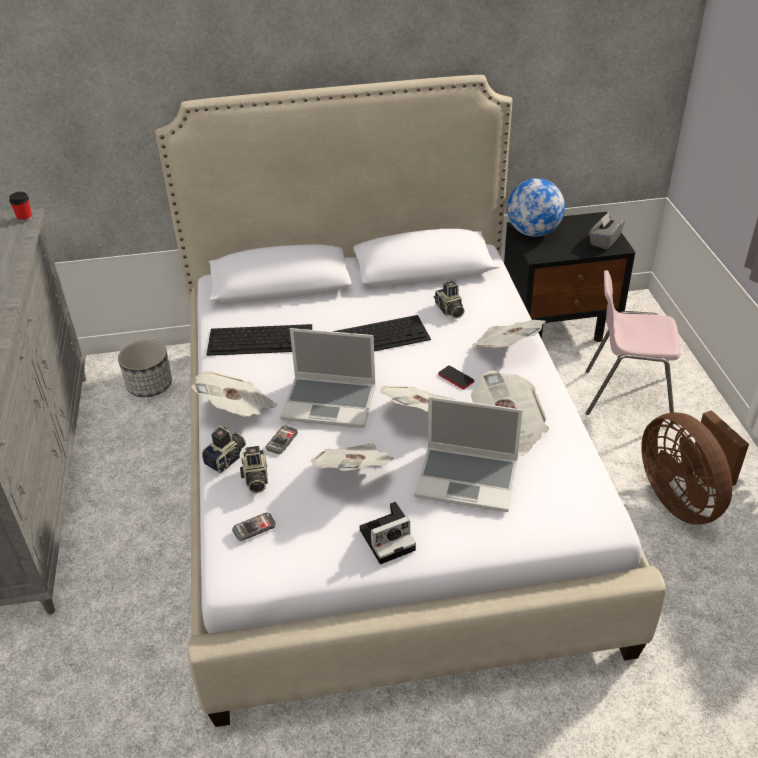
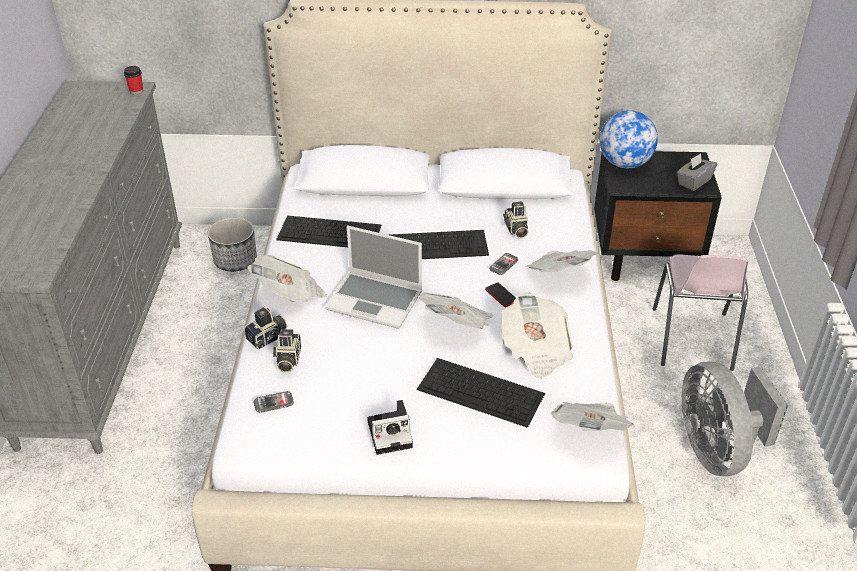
camera: 10 degrees right, 0 degrees up
(282, 440) = (321, 329): phone -> phone (503, 265)
(354, 472) = (378, 368): newspaper -> newspaper (590, 430)
(468, 479) = (482, 391): laptop -> keyboard
(627, 395) = (692, 340): pink chair -> pink chair turned 105 degrees counterclockwise
(683, 499) = (717, 450): brown fan -> grey fan

